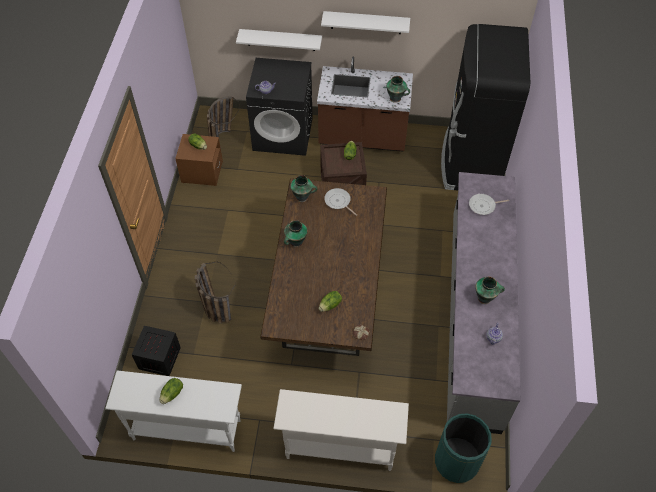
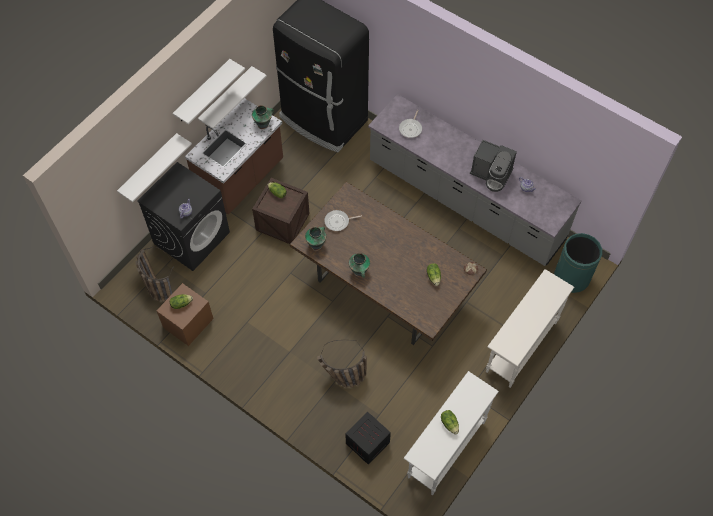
camera: 60 degrees left, 5 degrees up
(392, 54) = (226, 97): none -> white shelf
(485, 298) = (491, 174): vase -> coffee machine

